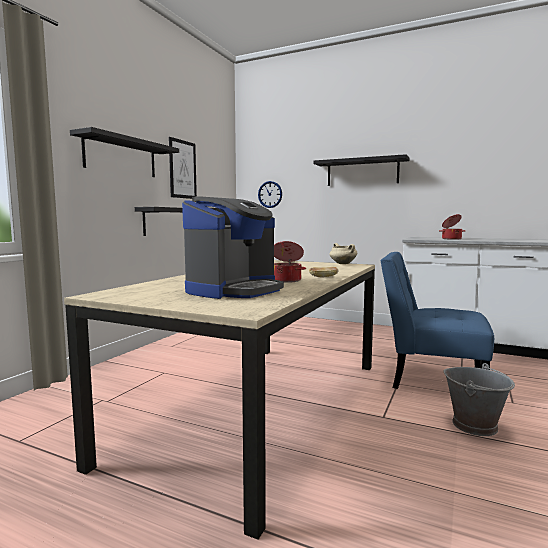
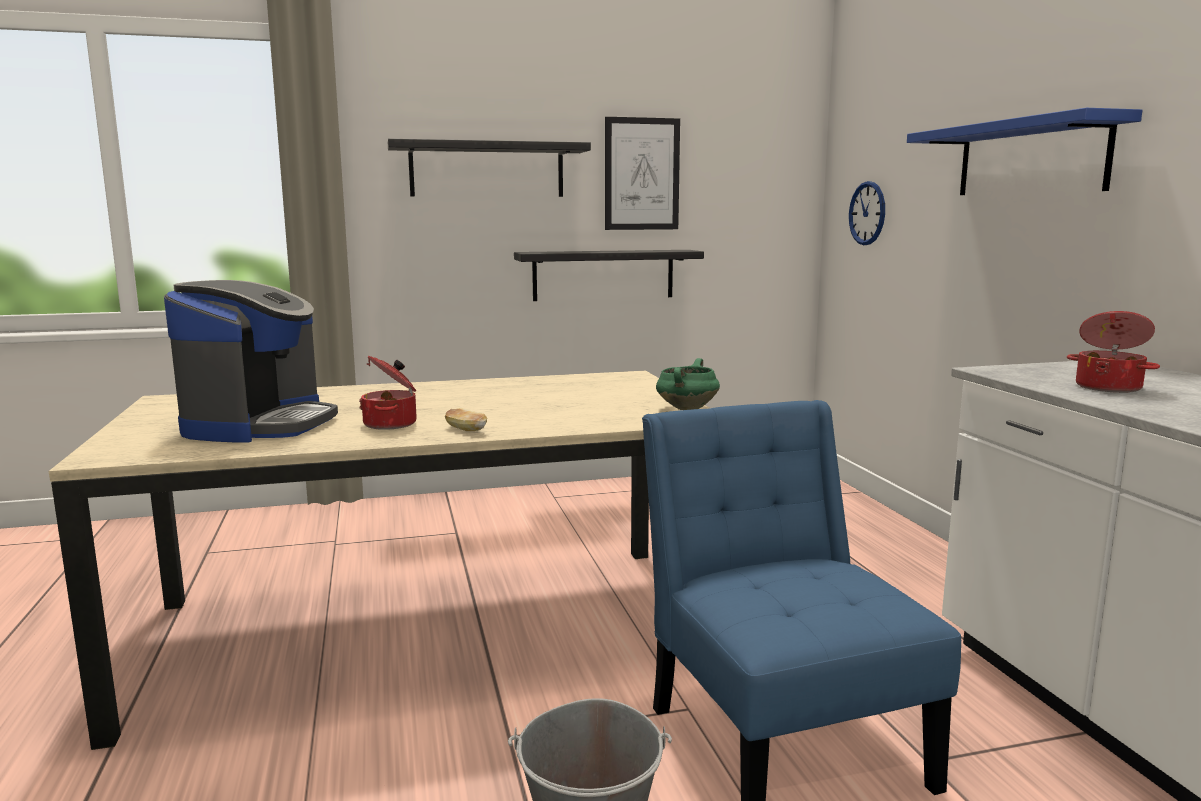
camera: 50 degrees right, 5 degrees up
(234, 290) = (259, 424): coffee machine -> coffee machine turned 75 degrees counterclockwise
(342, 264) = (686, 408): beige cooking pot -> green cooking pot
(362, 172) = (1030, 158): black shelf -> blue shelf

